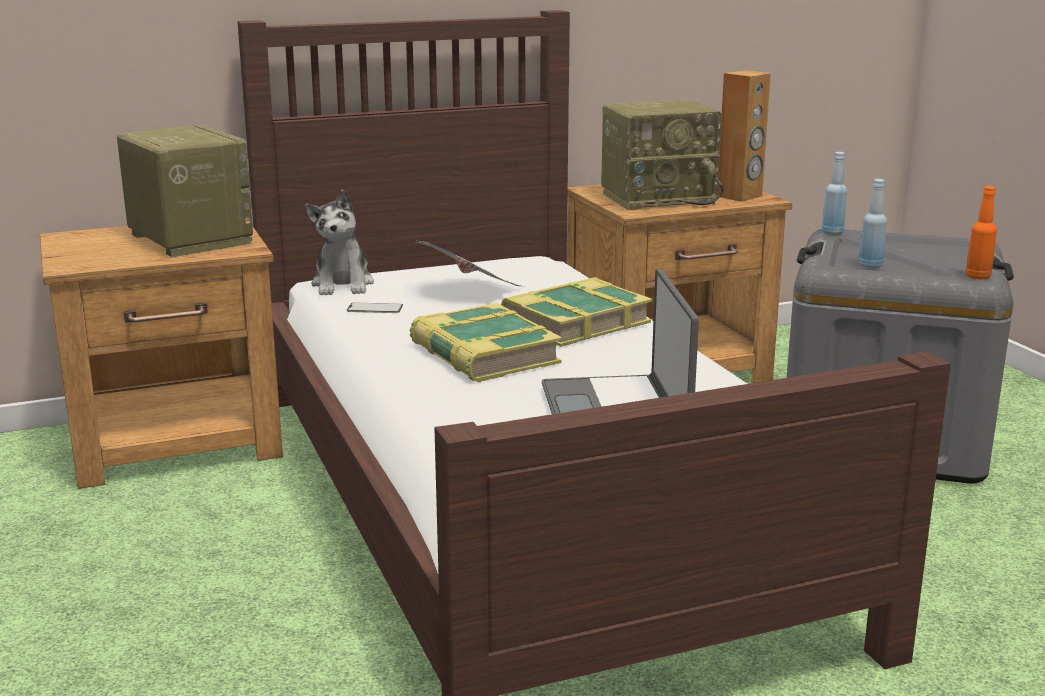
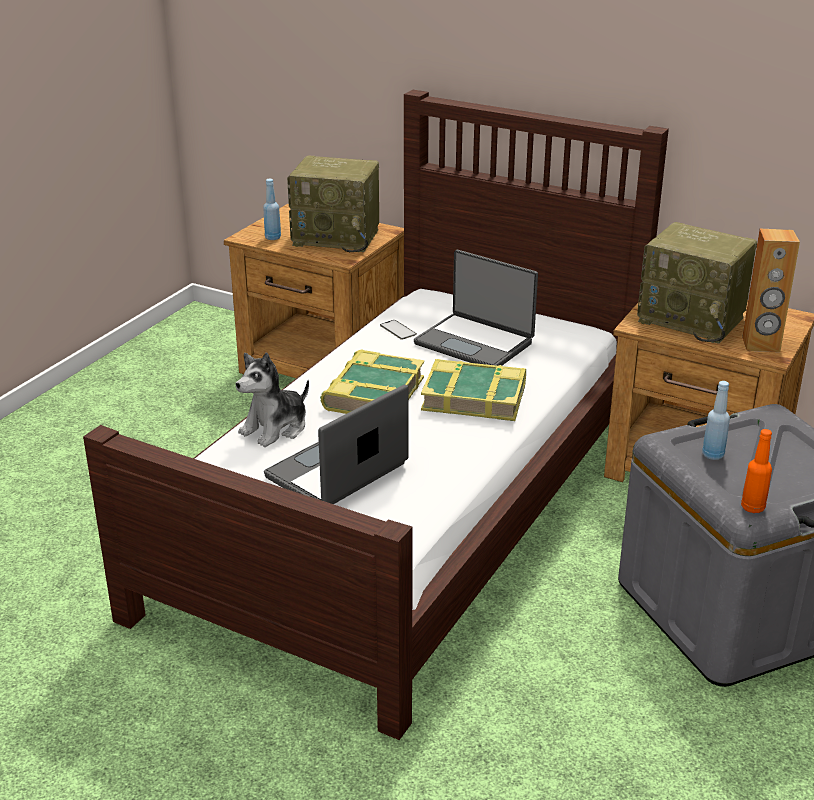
camera: 50 degrees right, 10 degrees up
(188, 238) = (338, 237): radio -> radio turned 90 degrees clockwise
(343, 284) = (426, 302): plush toy -> plush toy (275, 428)
(471, 292) = (475, 343): newspaper -> laptop
(832, 232) = (766, 412): blue bottle -> blue bottle (273, 237)

